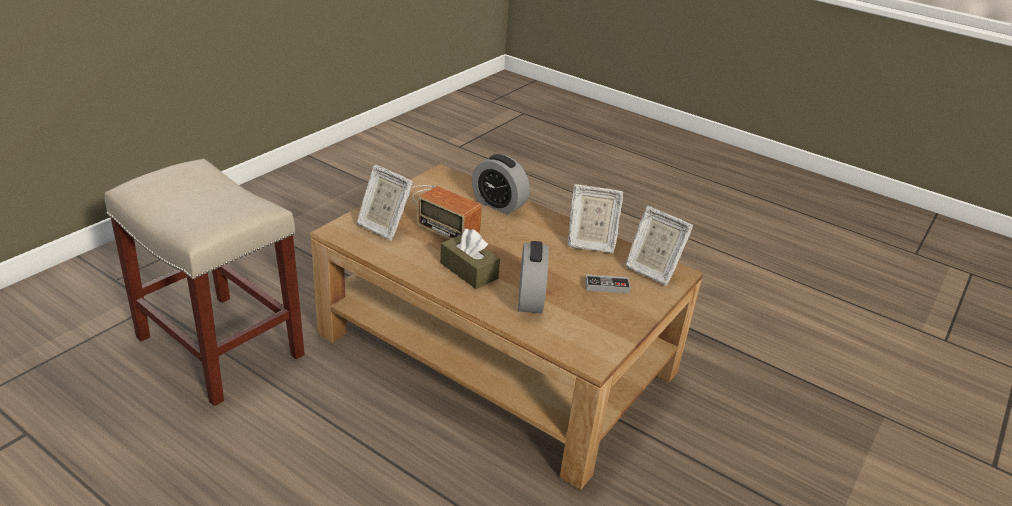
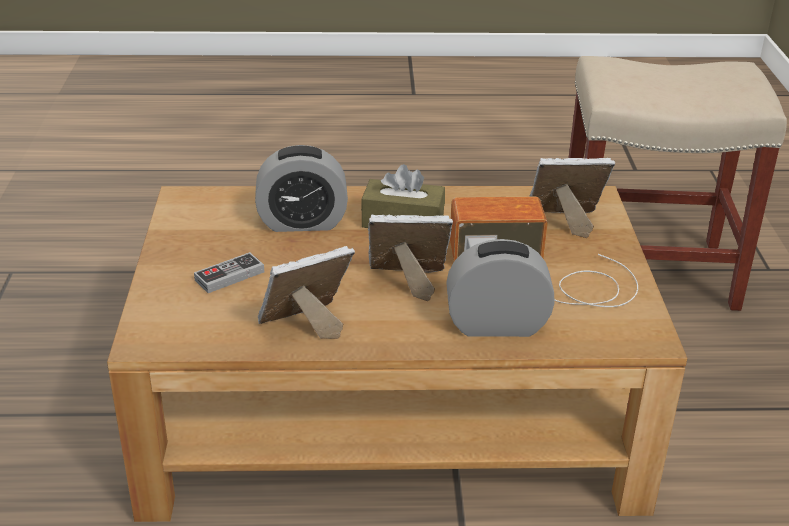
camera: 145 degrees right, 0 degrees up
(530, 299) = (302, 222): alarm clock -> alarm clock turned 60 degrees counterclockwise
(651, 270) = (187, 326): picture frame -> picture frame (408, 283)

